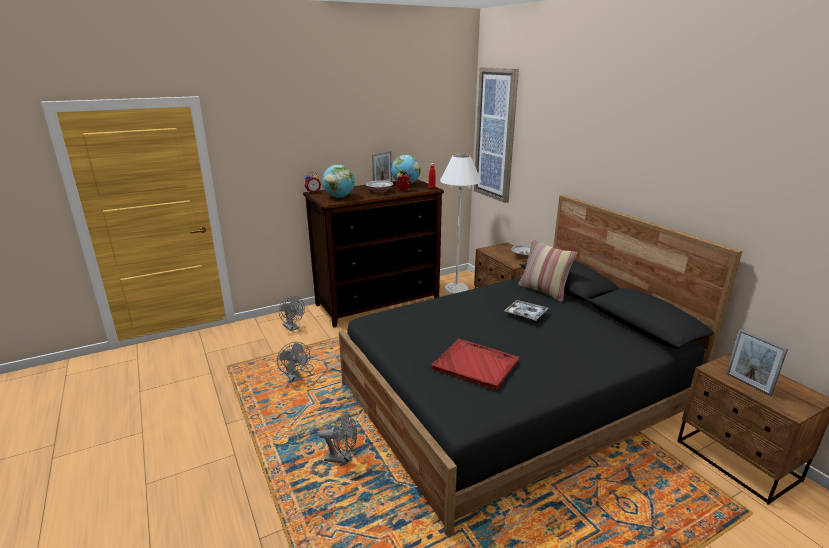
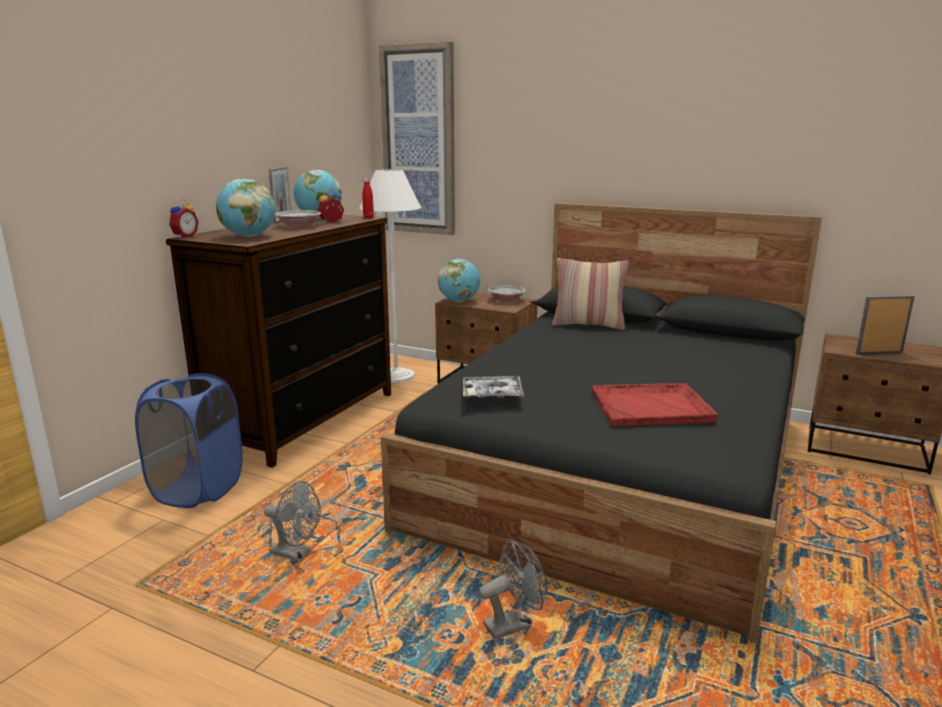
camera: 35 degrees left, 5 degrees down
(292, 328) = (198, 489): grey fan -> blue laundry basket
(492, 251) = (459, 301): none -> globe
(525, 314) = (611, 347): tray -> tray (492, 394)
(748, 384) = (879, 353): picture frame -> picture frame turned 150 degrees clockwise

